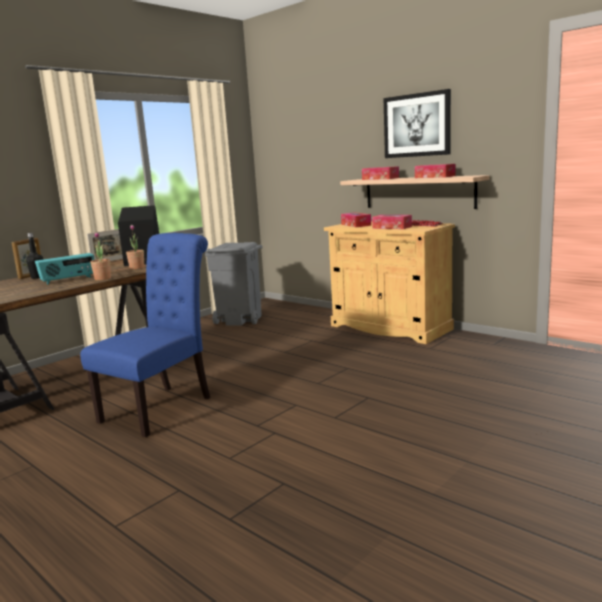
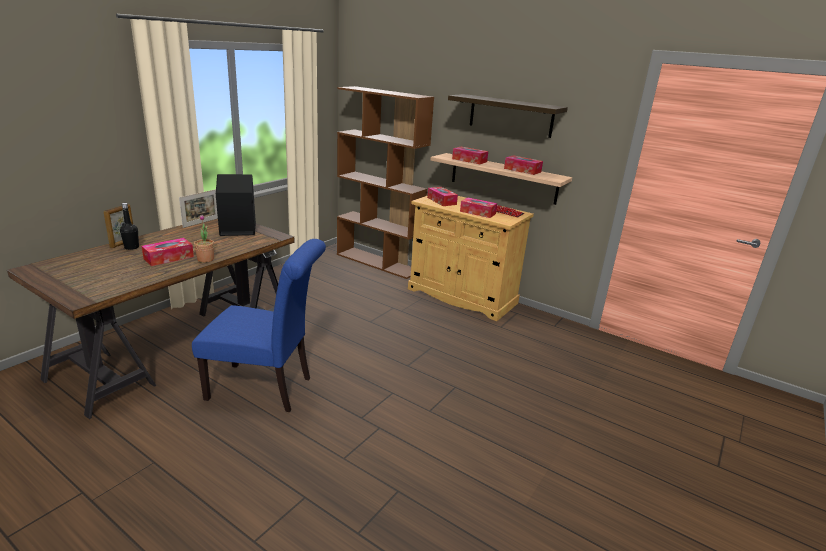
camera: 10 degrees left, 10 degrees up
(68, 280) = (169, 258): radio -> tissue box
(137, 268) = (235, 242): potted plant -> none
(162, 407) = (266, 389): blue chair -> blue chair turned 75 degrees clockwise
(240, 319) = (318, 272): grey trash can -> none
(304, 309) = (378, 262): none -> brown bookcase
(417, 125) = (510, 115): picture -> shelf

